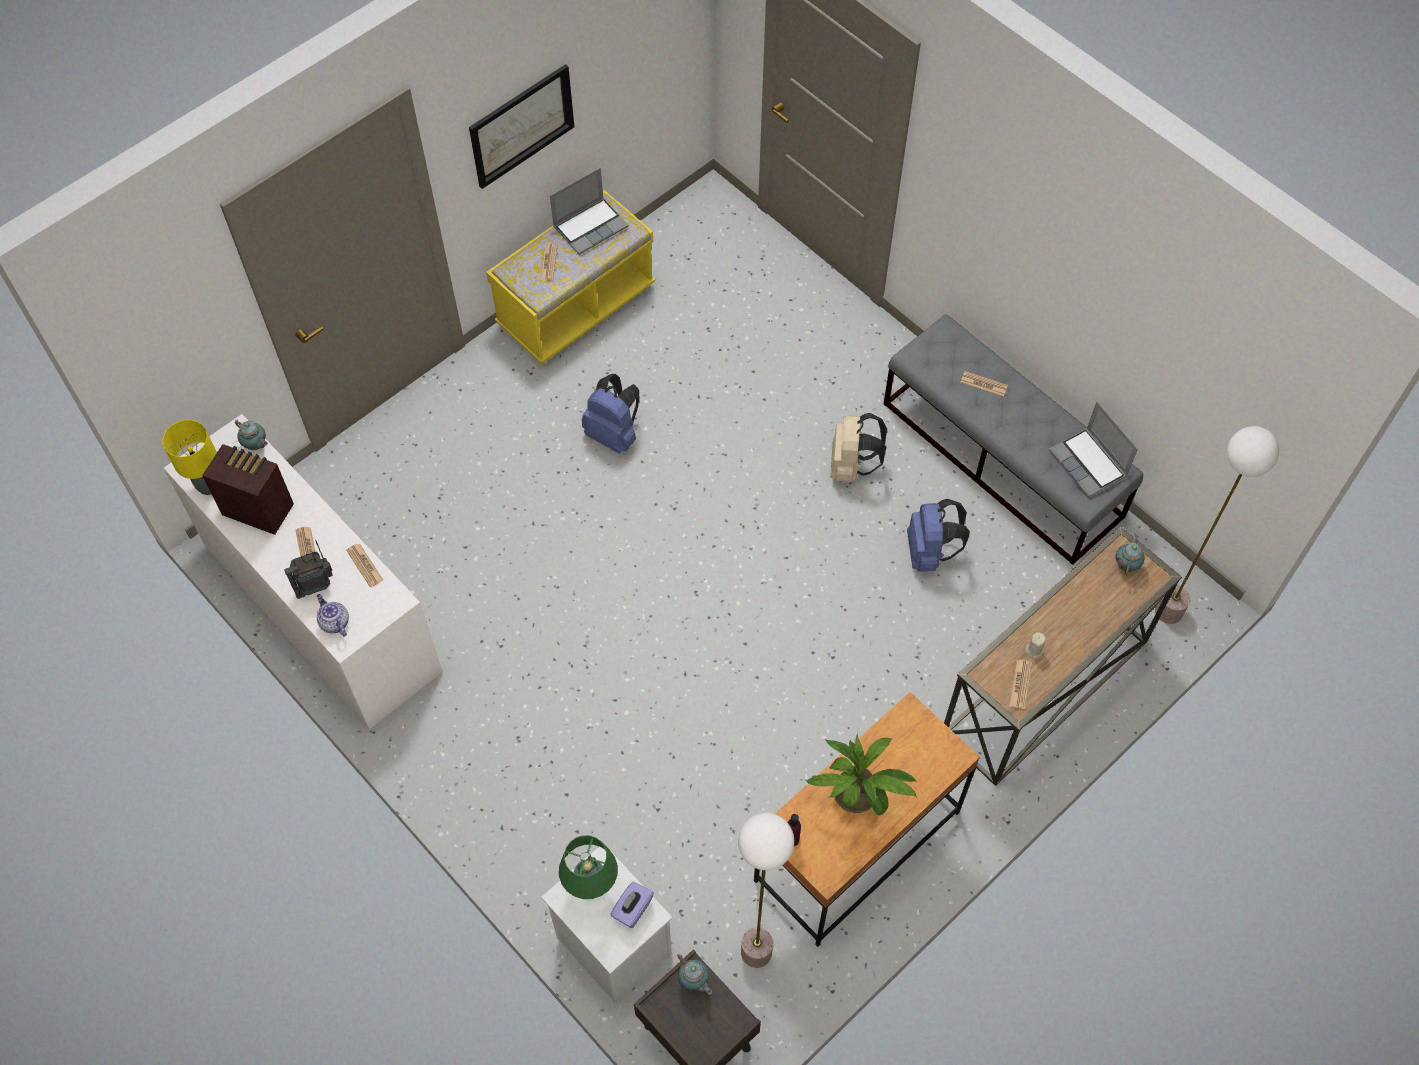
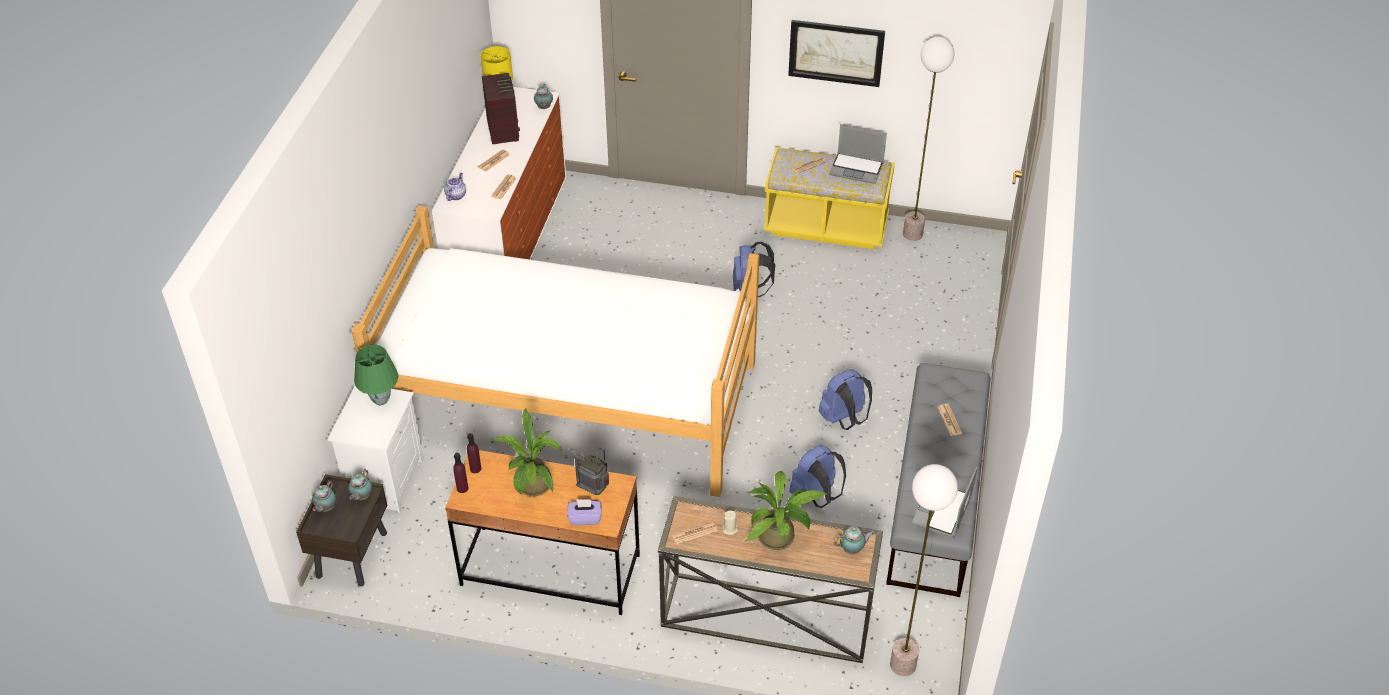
camera: 55 degrees right, 15 degrees down
(315, 586) = (473, 176): radio -> radio (594, 489)
(632, 909) = (378, 427): purple tissue box -> purple tissue box (585, 518)
(634, 693) = (569, 399): none -> bed
(684, 1029) = (325, 508): none -> teapot
(755, 952) = (432, 555): floor lamp -> floor lamp (912, 234)
(811, 867) = (462, 488): none -> purple bottle
(851, 466) = (844, 419): beige backpack -> blue backpack
(1073, 613) = (781, 537): none -> potted plant

